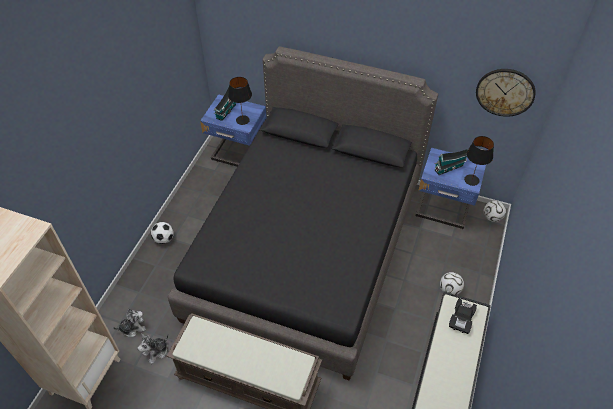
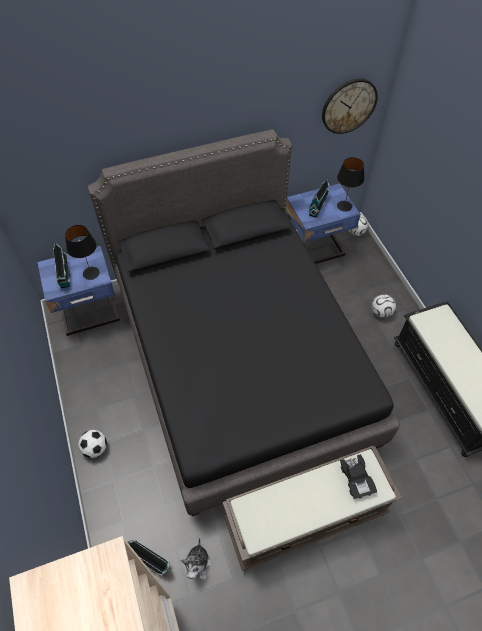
camera: 40 degrees left, 5 degrees up
(133, 327) = (151, 560): plush toy -> toy house
(462, 318) = (440, 327): black toy car -> black toy car (356, 478)

